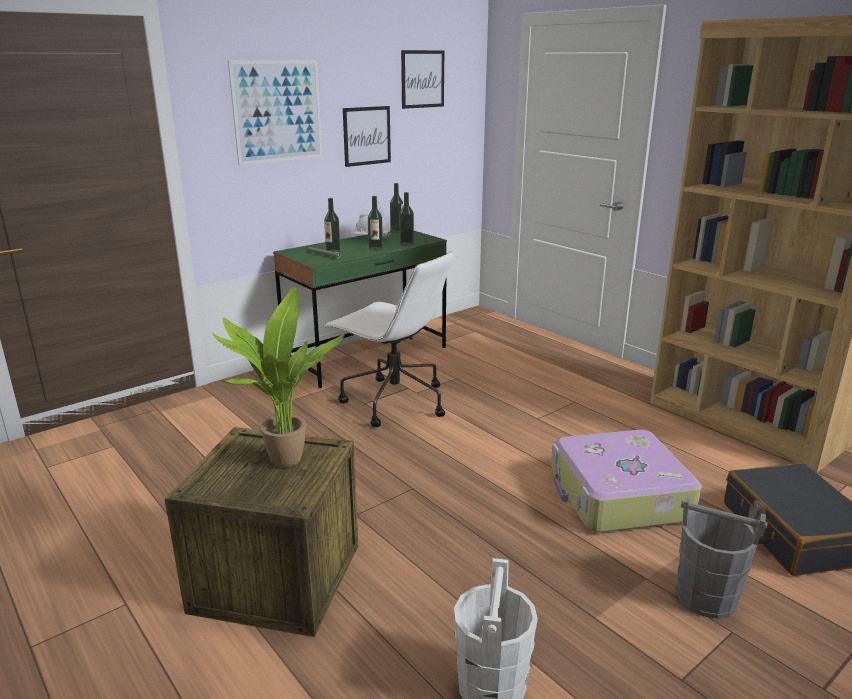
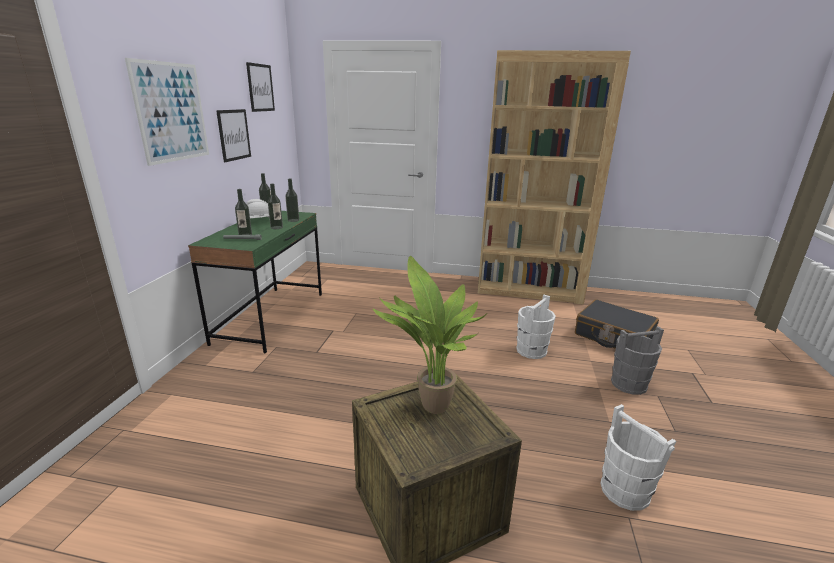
camera: 40 degrees left, 0 degrees up
(393, 402) = (335, 343): white office chair -> none
(618, 496) = (531, 350): suitcase -> white bucket

